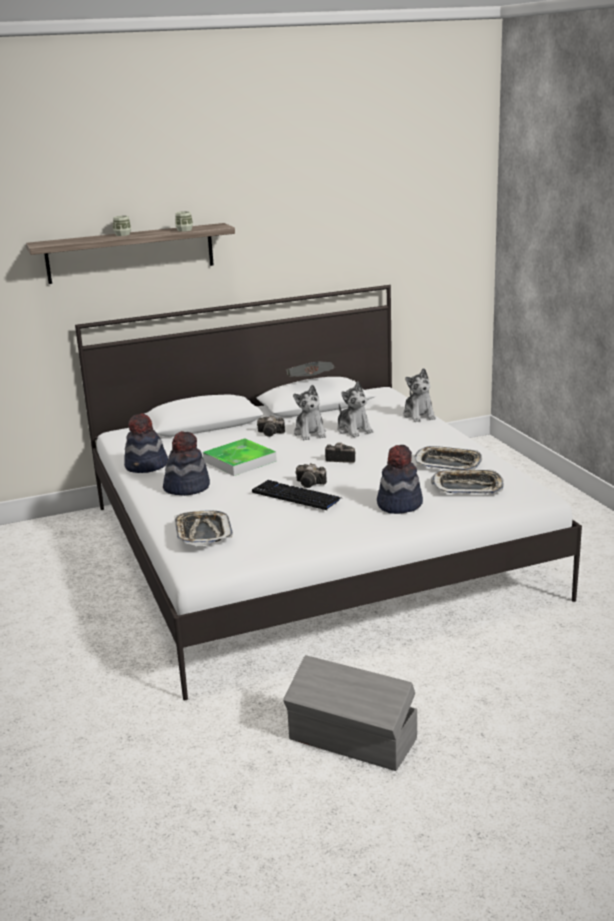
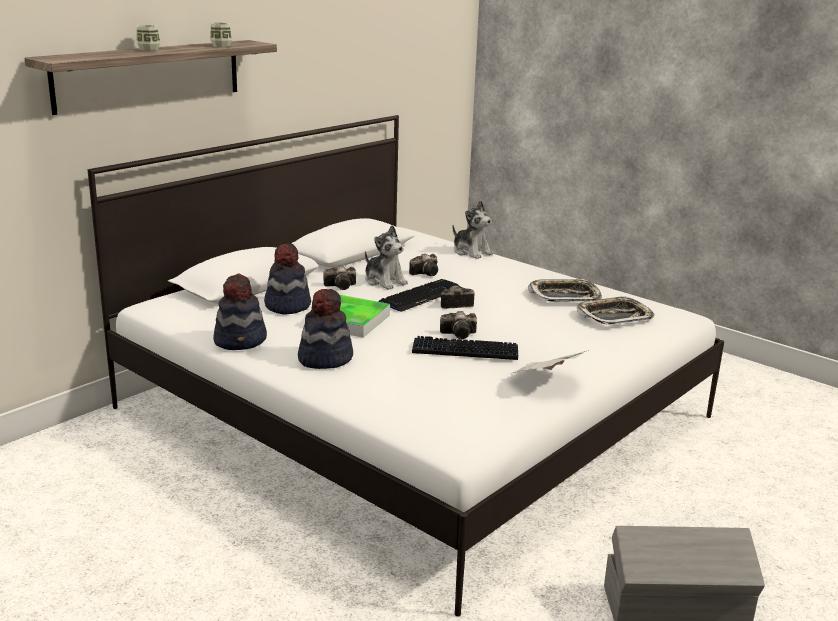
camera: 30 degrees left, 0 degrees up
(202, 533) = (417, 407): tray -> none
(310, 383) = (349, 226): newspaper -> newspaper (545, 382)
(321, 449) = (421, 296): none -> keyboard
(354, 430) = (426, 273): plush toy -> camera
(399, 504) = (575, 343): hat -> hat (287, 305)

